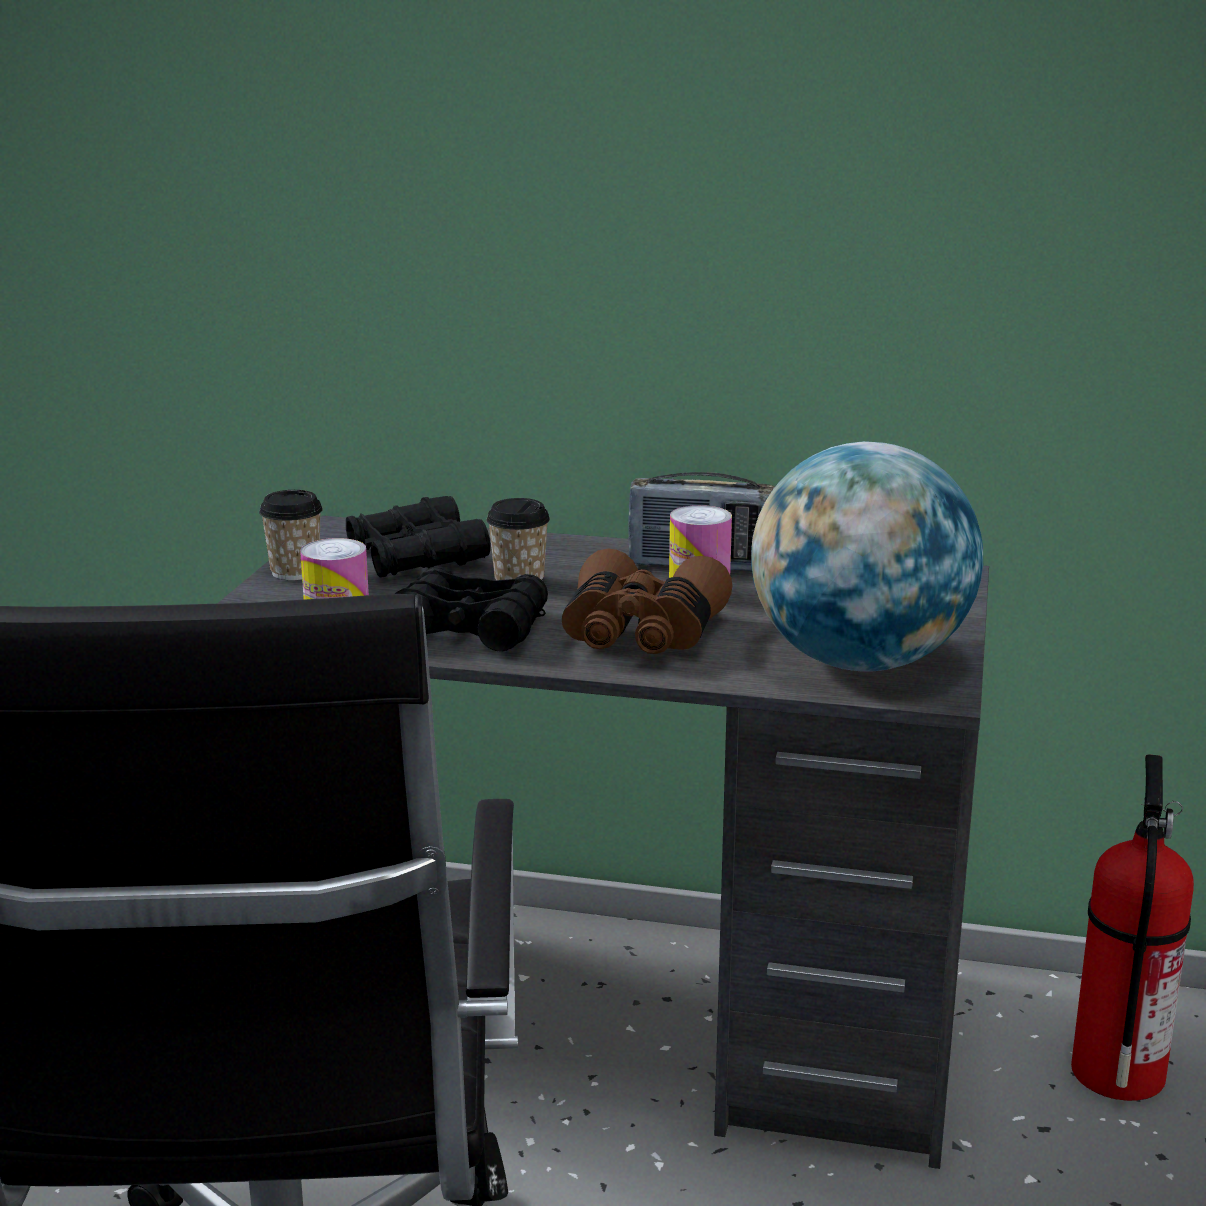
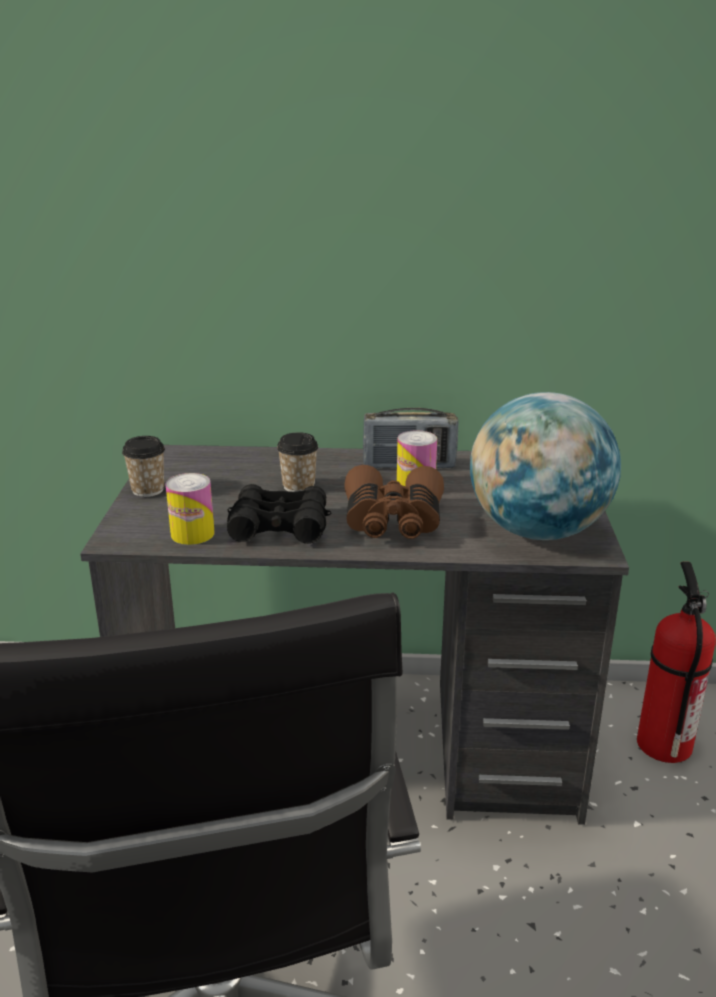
camera: 10 degrees left, 5 degrees up
(416, 556) = (224, 472): black binoculars -> none

